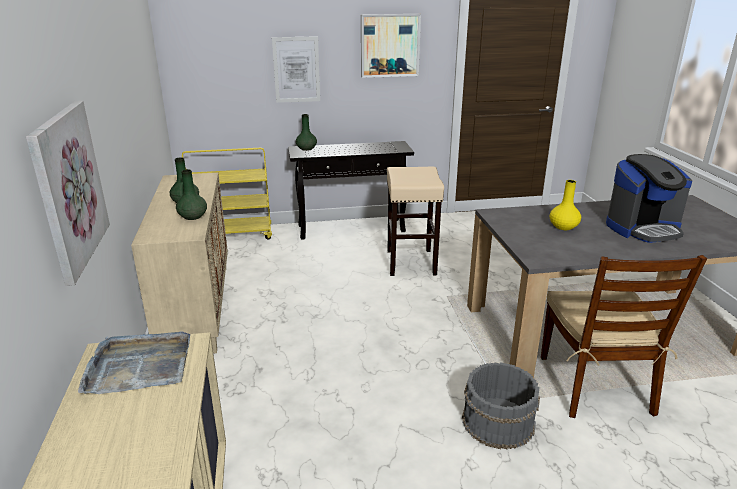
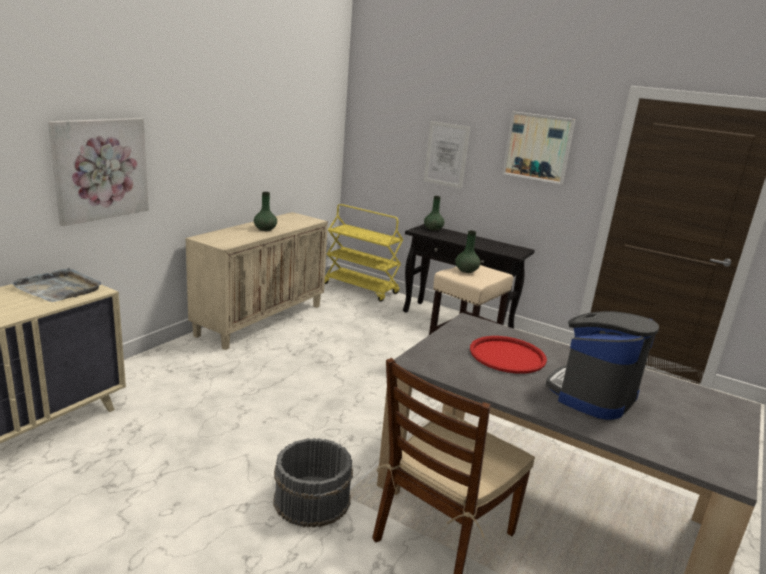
camera: 40 degrees right, 5 degrees down
(193, 216) = (249, 237): green vase -> green vase (466, 270)
(563, 227) = (507, 355): yellow vase -> red tray
(643, 228) = (592, 395): coffee machine -> coffee machine turned 105 degrees clockwise

